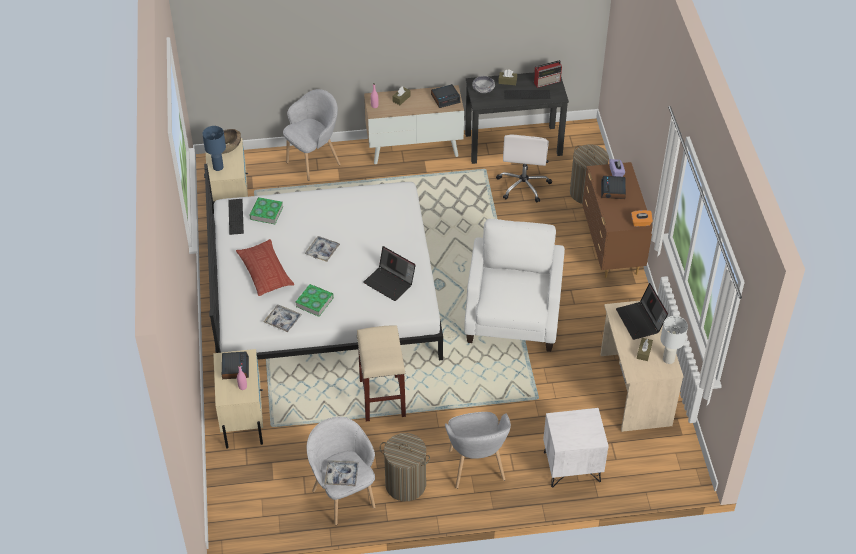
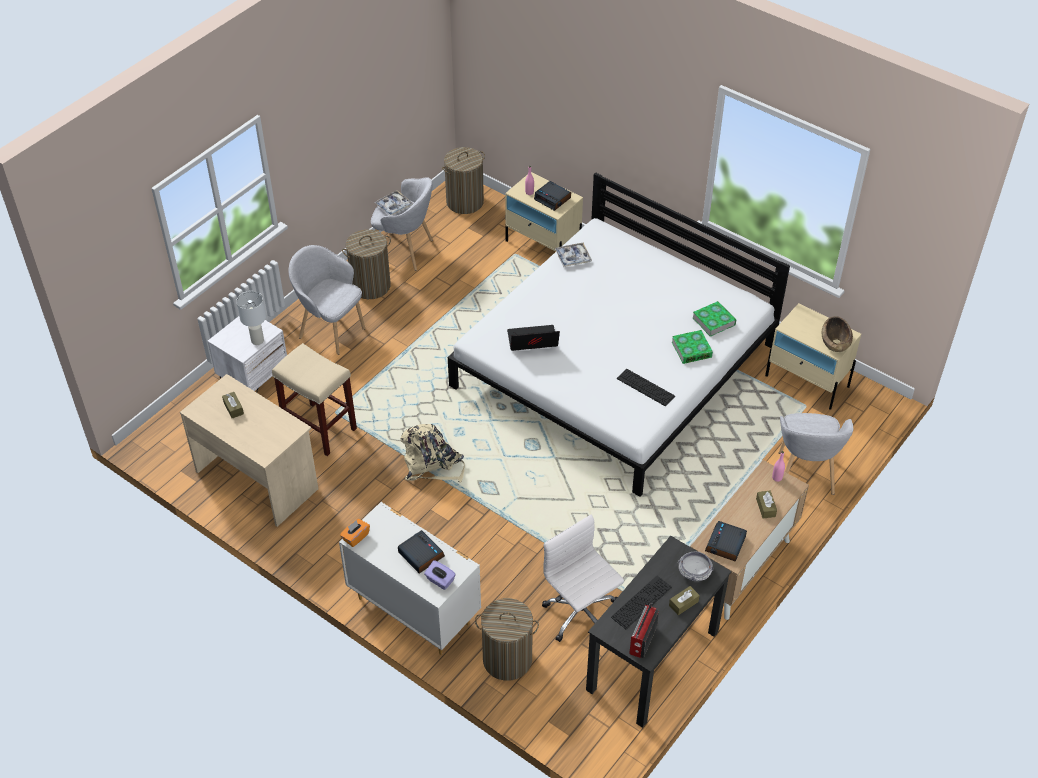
camera: 135 degrees right, 0 degrees up
(218, 167) = (811, 320): blue table lamp -> none
(236, 216) = (732, 301): keyboard -> keyboard (645, 387)
(243, 507) = (465, 202): none -> laundry basket
(265, 271) = (642, 280): pillow -> none
(314, 302) = (569, 286): book -> book (691, 349)
(322, 251) = (622, 326): tray -> none
(381, 397) = (462, 326): beige stool -> beige stool (321, 429)
(513, 317) = (432, 465): white armchair -> beige backpack
(611, 248) = (413, 610): brown dresser -> white dresser
(640, 321) = (262, 434): laptop -> none
(668, 359) = (205, 417): white table lamp -> white table lamp (257, 340)

